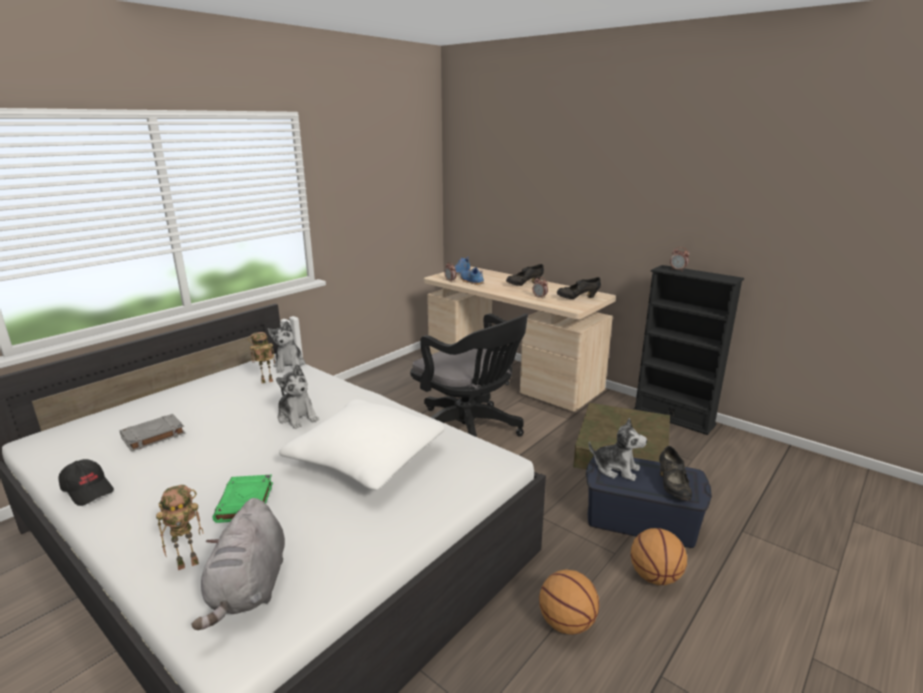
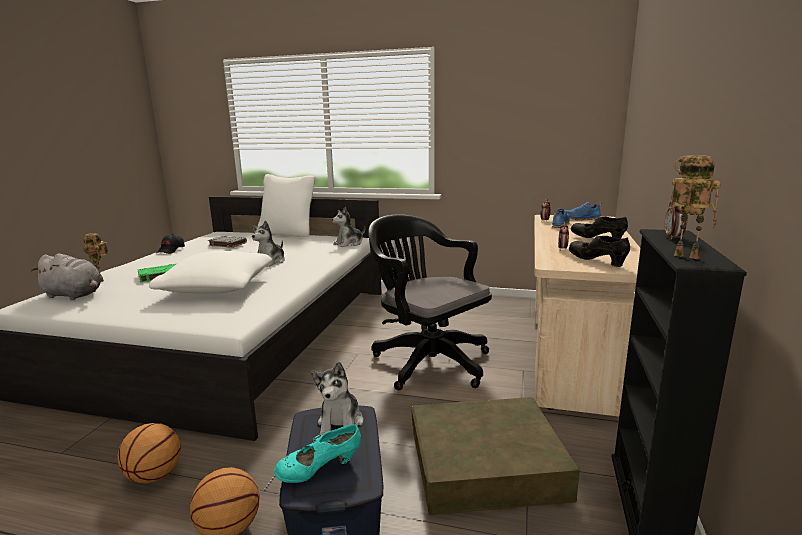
camera: 65 degrees right, 5 degrees down
(161, 389) = (288, 233): none -> white pillow
(249, 588) = (75, 295): grey plush toy -> grey plush toy turned 135 degrees counterclockwise
(266, 382) = (316, 245): toy robot -> toy robot (683, 256)
(470, 432) = (427, 361): black office chair -> black office chair turned 120 degrees clockwise
(672, 487) = (319, 470): black shoe -> turquoise shoe

